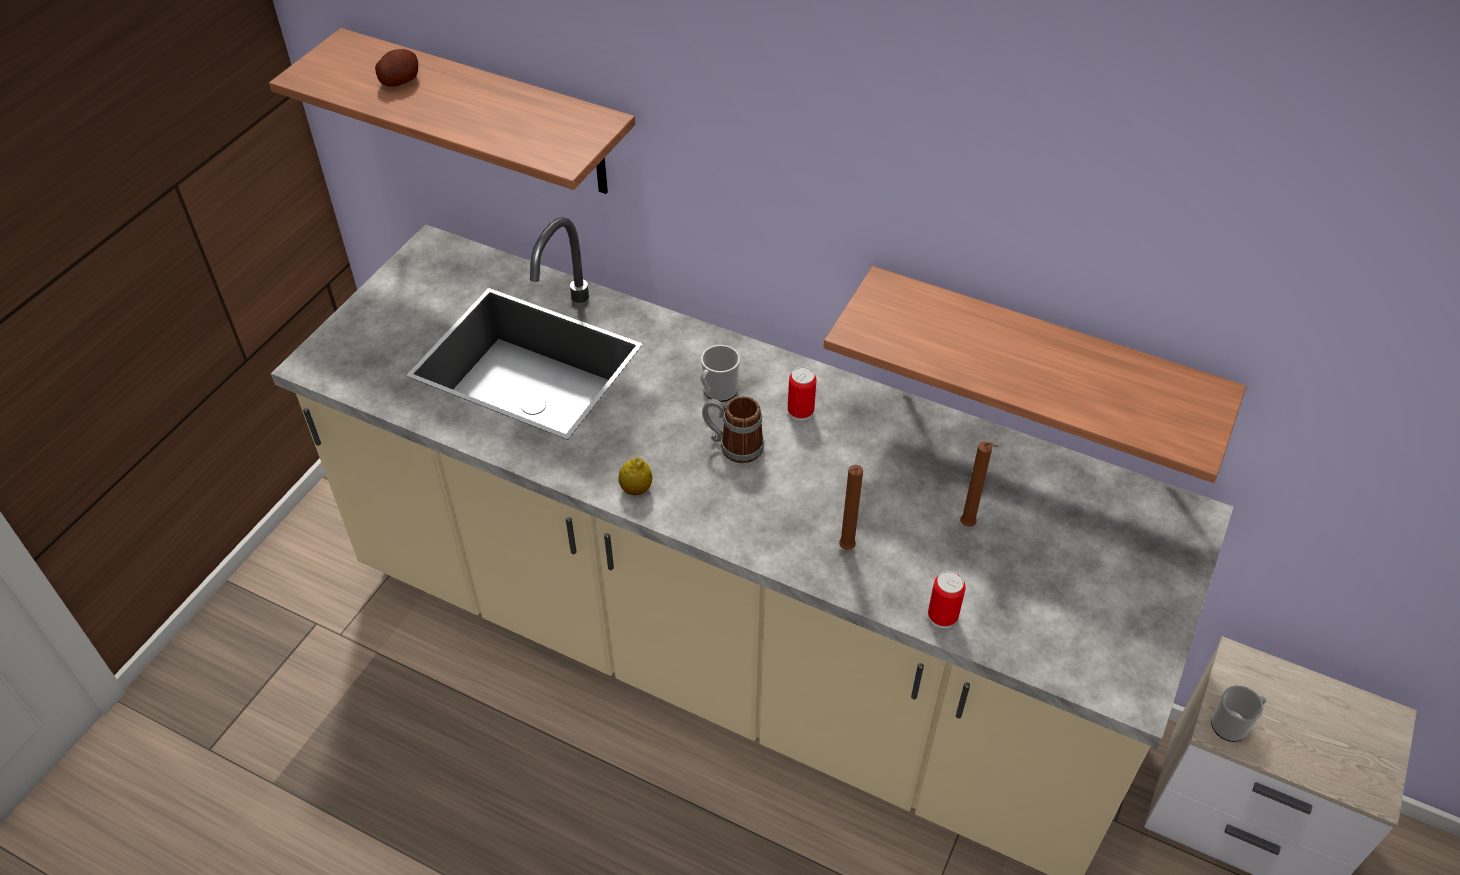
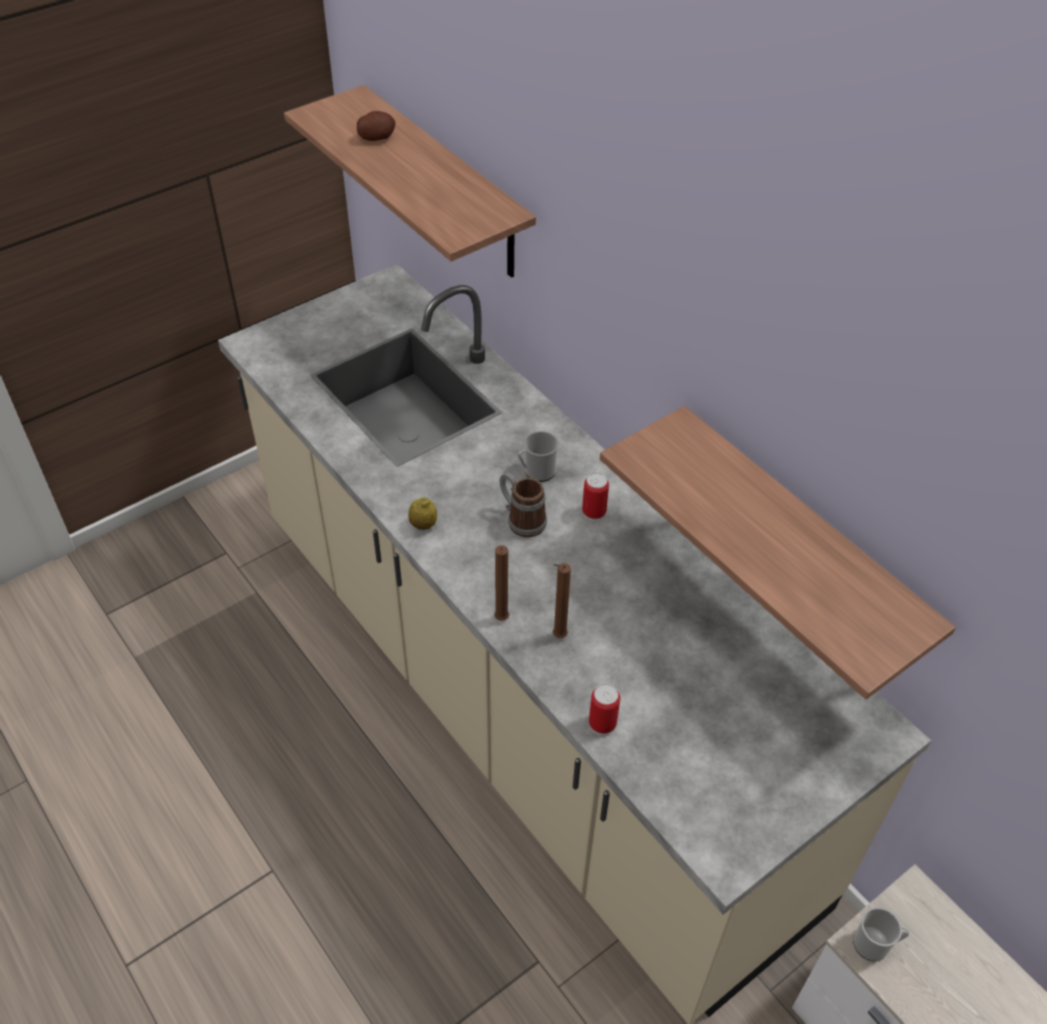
camera: 25 degrees right, 0 degrees up
(969, 526) = (674, 660): brown candle -> brown candle (501, 620)

